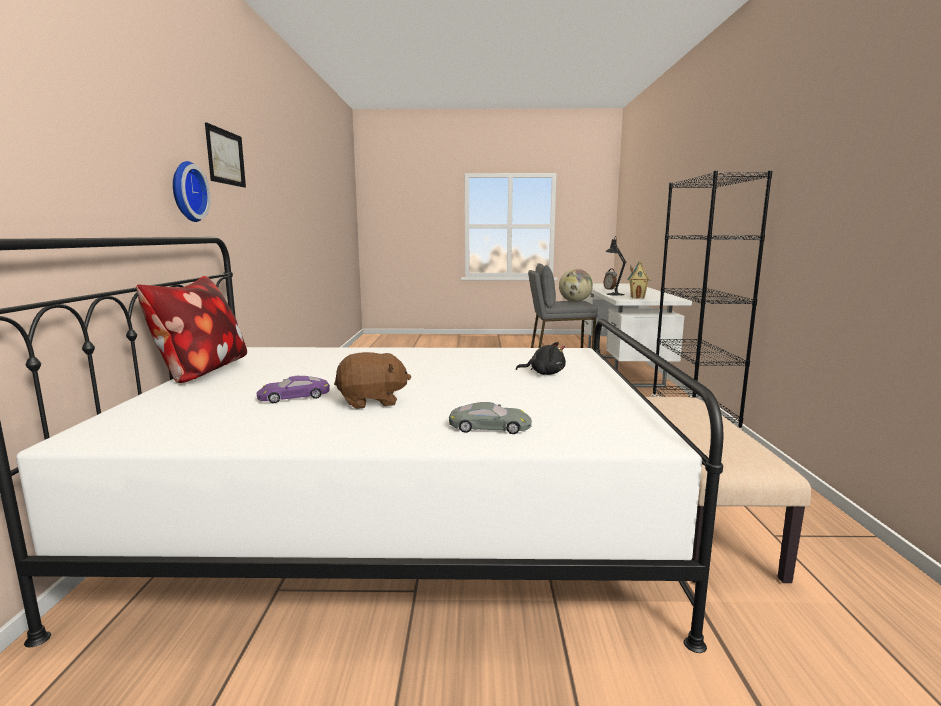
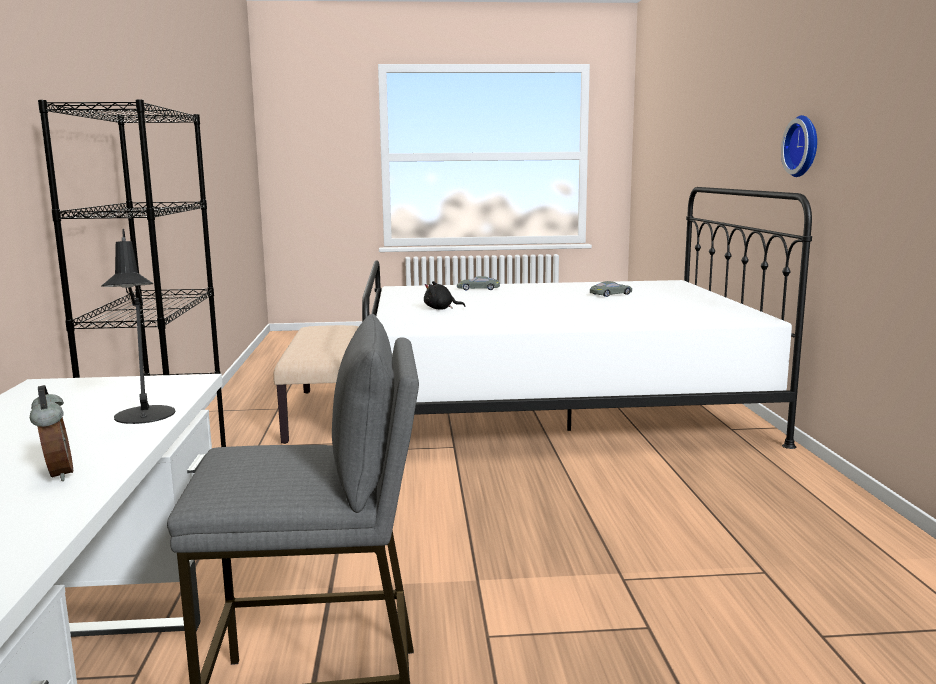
camera: 175 degrees right, 0 degrees up
(201, 372) = (726, 302): pillow -> none
(225, 157) = (865, 87): picture -> none
(294, 396) = (610, 294): purple toy car -> grey toy car
(372, 401) = (555, 294): brown plush toy -> none
(574, 302) = (255, 465): globe -> none
(637, 297) = (128, 391): toy house -> none

